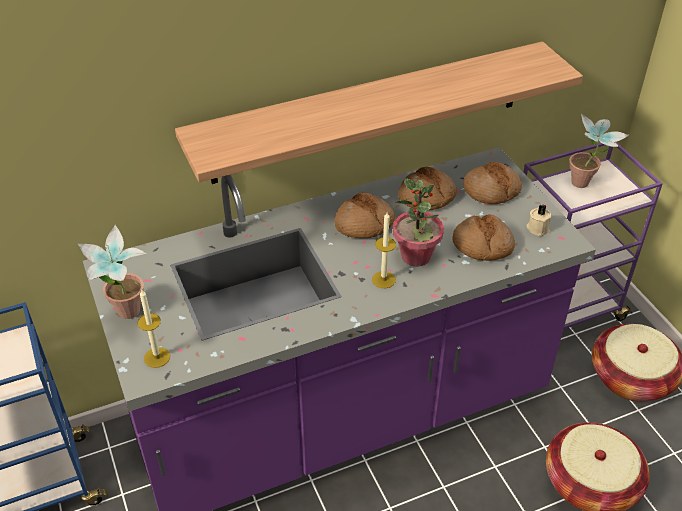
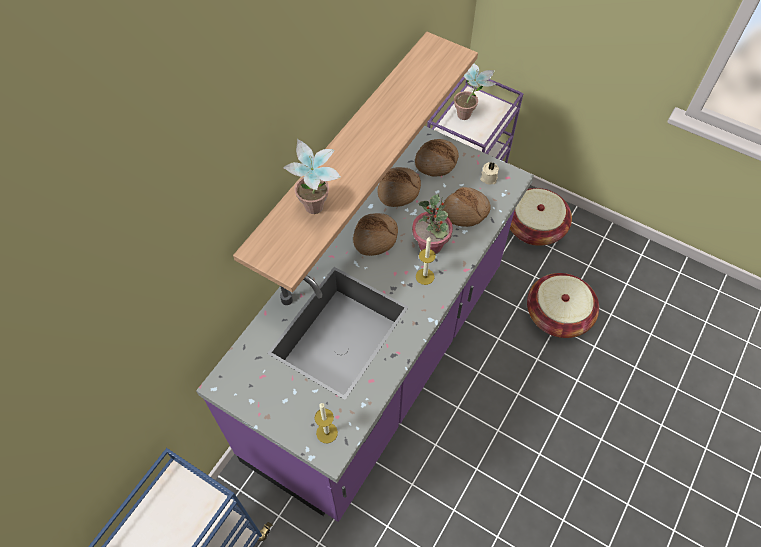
camera: 35 degrees left, 15 degrees up
(126, 317) = (275, 416): potted plant -> potted plant (317, 212)

